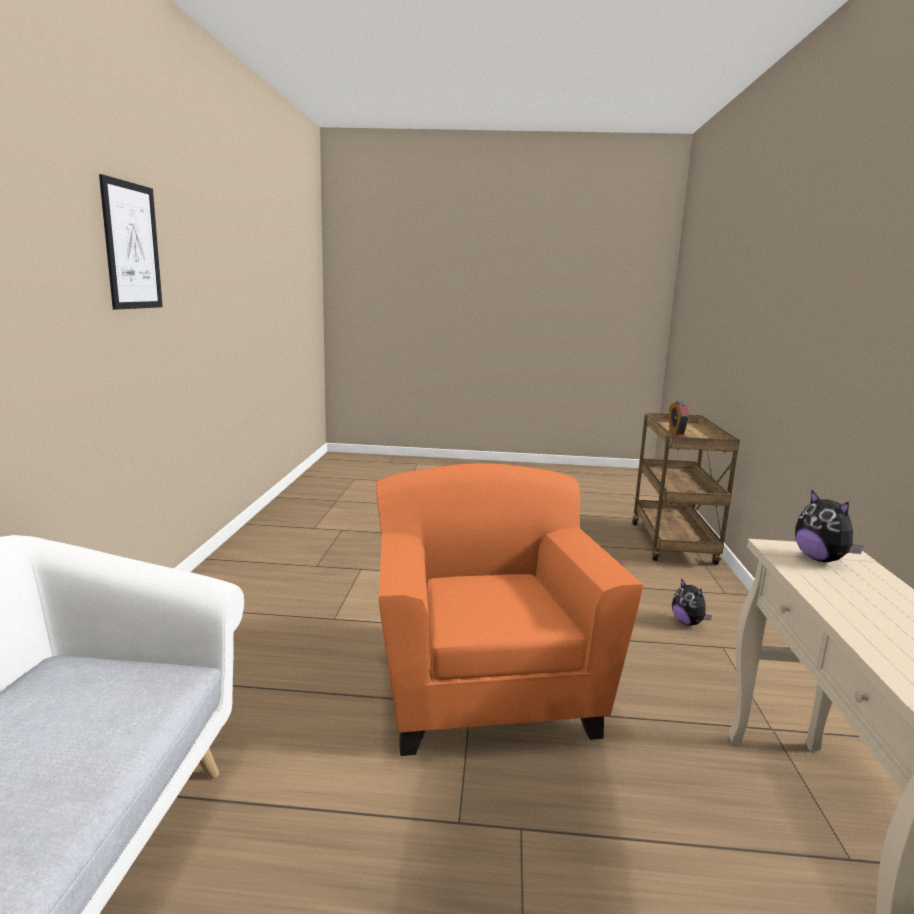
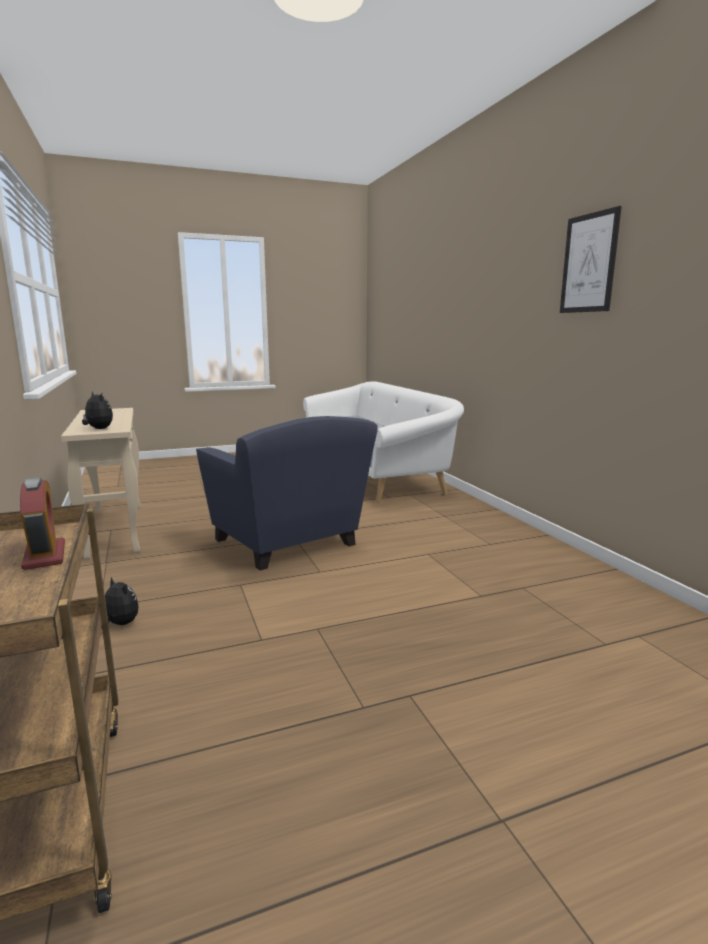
camera: 155 degrees right, 0 degrees up
(484, 687) = (290, 544): orange armchair -> blue armchair

